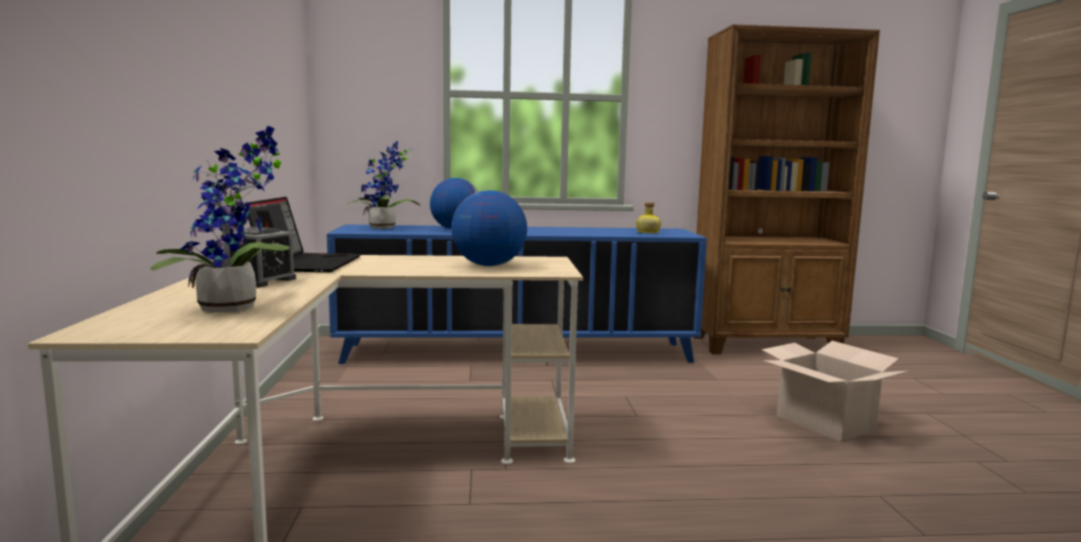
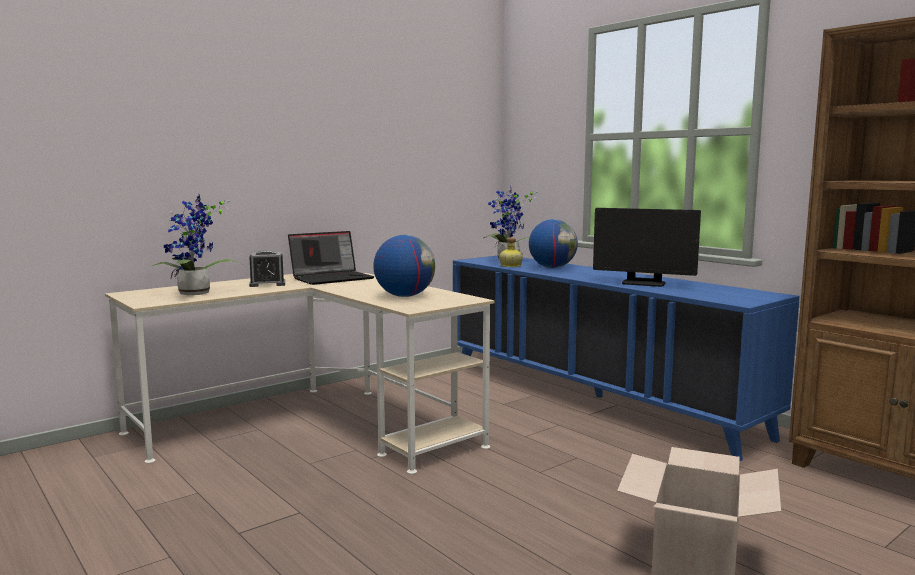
camera: 55 degrees right, 0 degrees up
(580, 232) = (643, 283): none -> monitor
(647, 232) = (714, 293): bottle -> bottle (510, 266)

